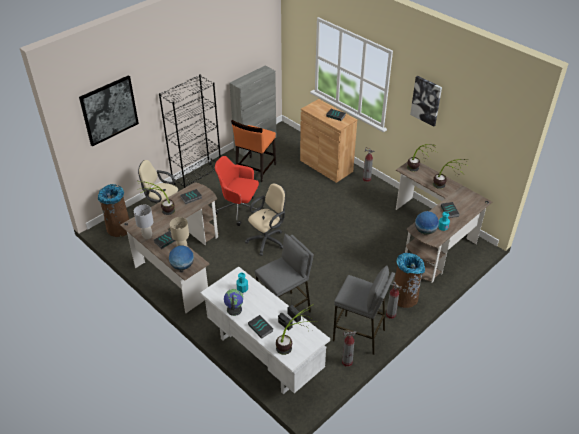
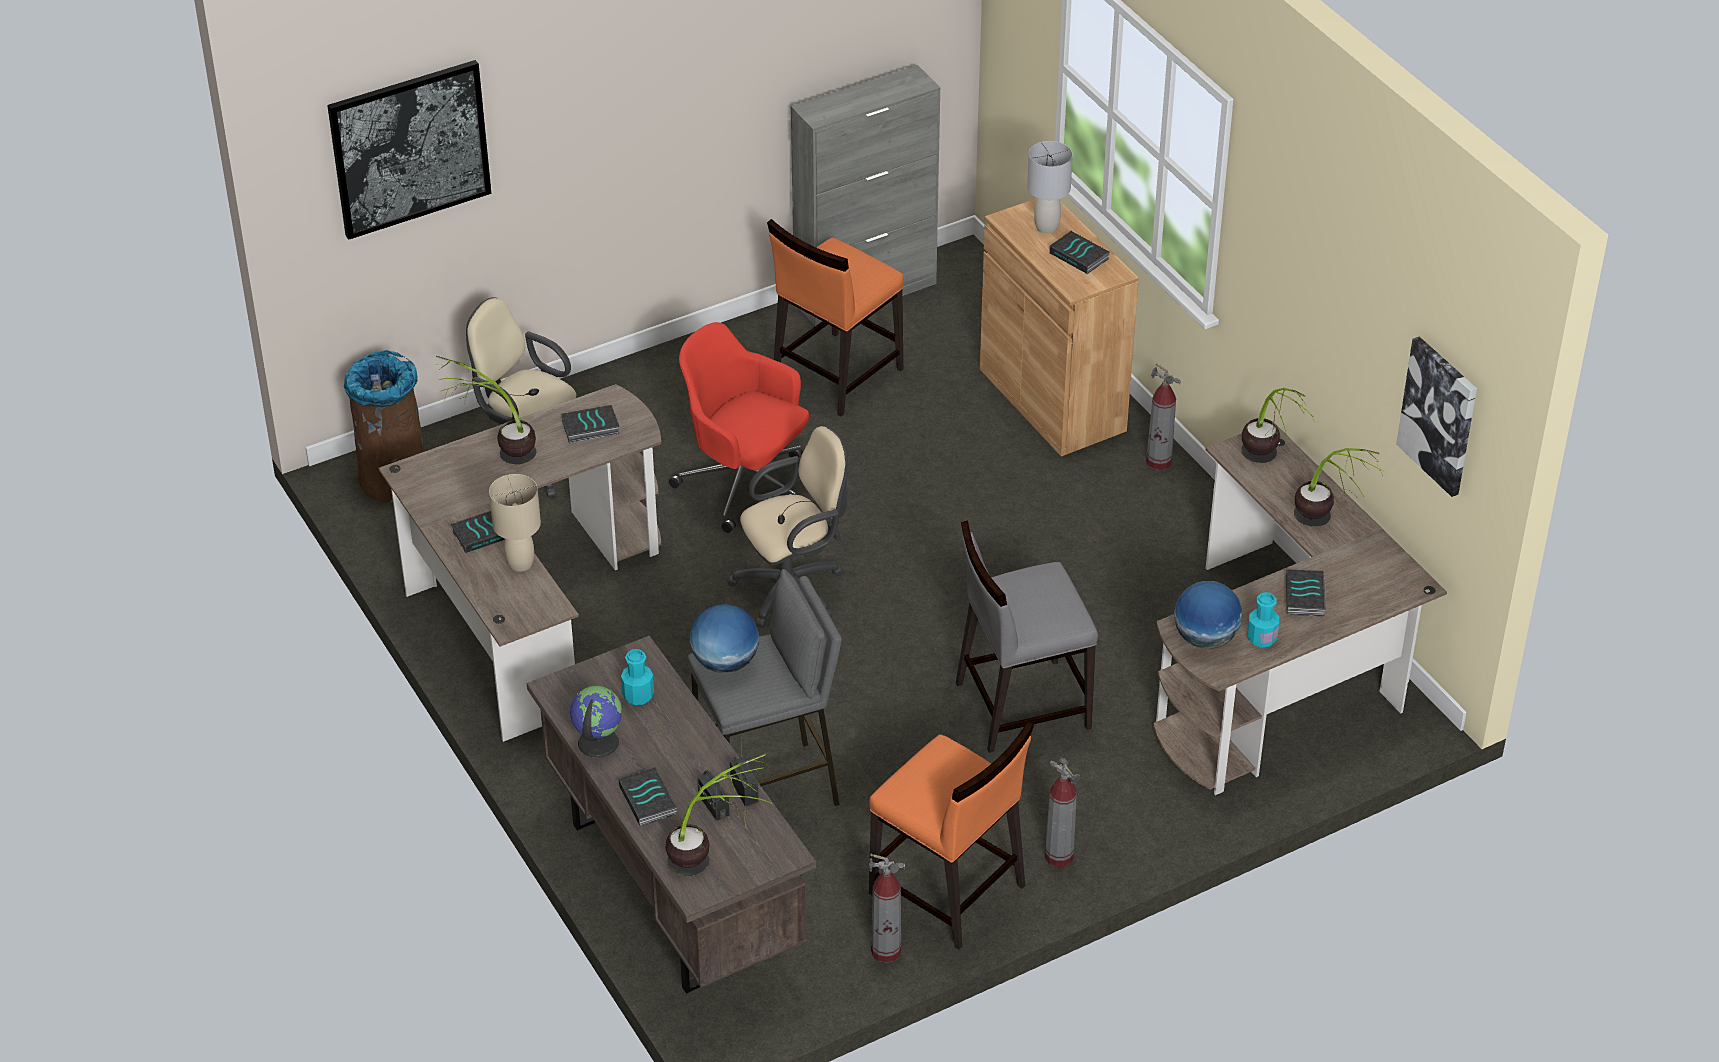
camera: 15 degrees right, 0 degrees up
(147, 236) = (440, 512): grey table lamp -> grey table lamp (1046, 227)
(182, 266) = (505, 608): globe -> globe (725, 663)
(197, 178) = (658, 371): black bookcase -> none
(263, 354) = (671, 887): white desk -> brown desk
(356, 265) = (1021, 705): none -> grey chair
(359, 335) = (947, 891): grey stool -> orange chair
(404, 298) = (1117, 820): brown trash can -> none
(426, 100) = (1304, 261): picture -> picture (1439, 415)

